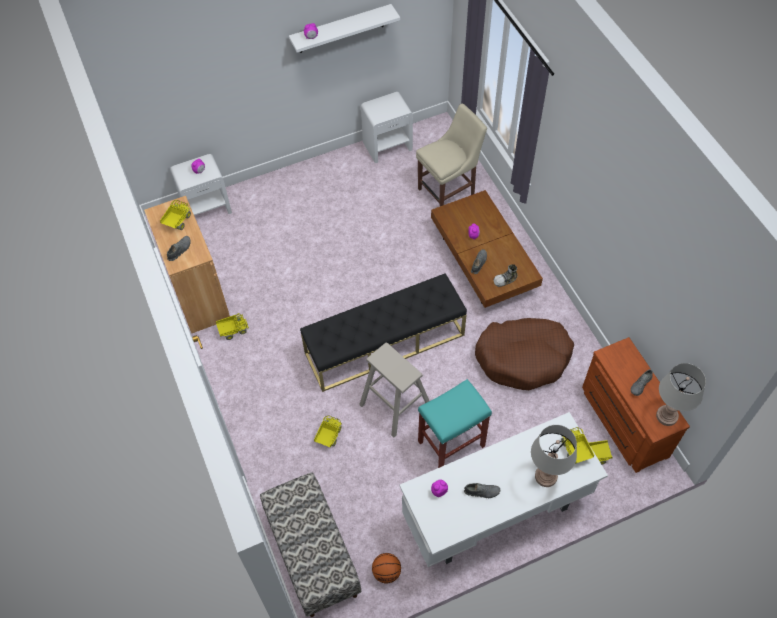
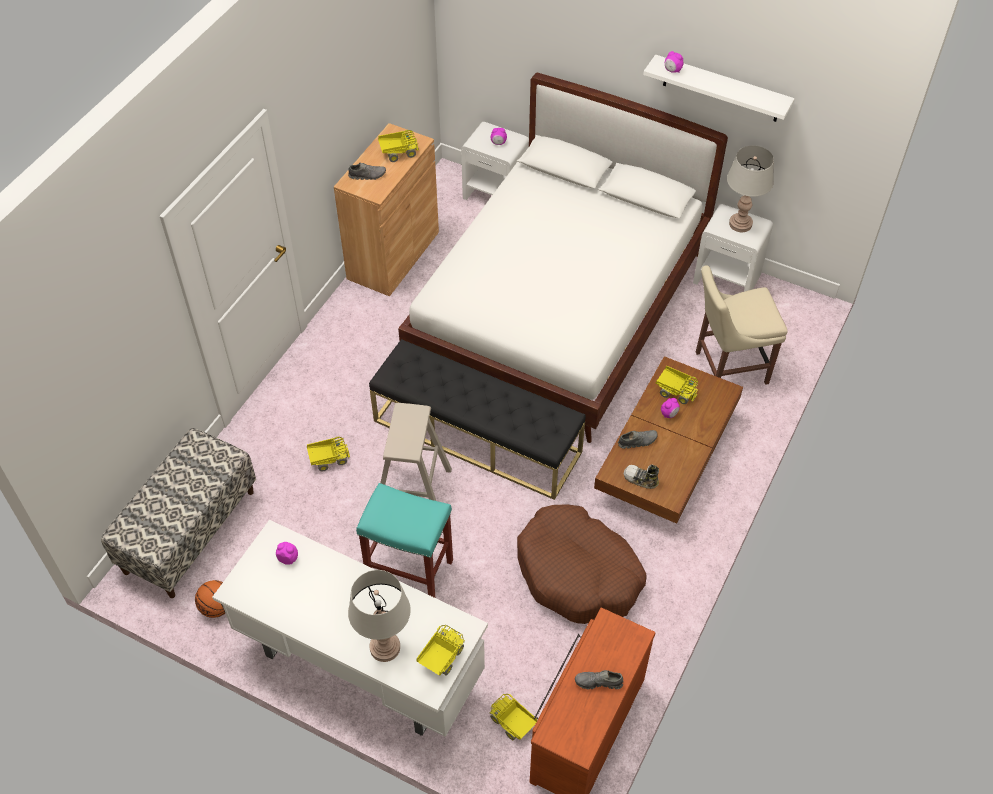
camera: 50 degrees right, 5 degrees down
(232, 330) = (378, 306): toy truck -> toy truck (675, 391)
(331, 238) = (560, 309): none -> white bed
(448, 191) = (727, 368): beige chair -> beige chair turned 150 degrees clockwise
(482, 491) = (318, 597): grey shoe -> none
(666, 416) = (579, 735): grey table lamp -> grey table lamp (740, 224)

